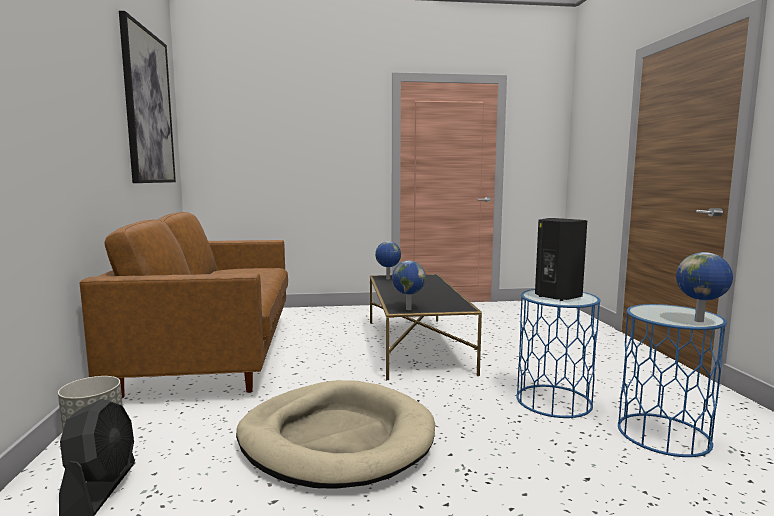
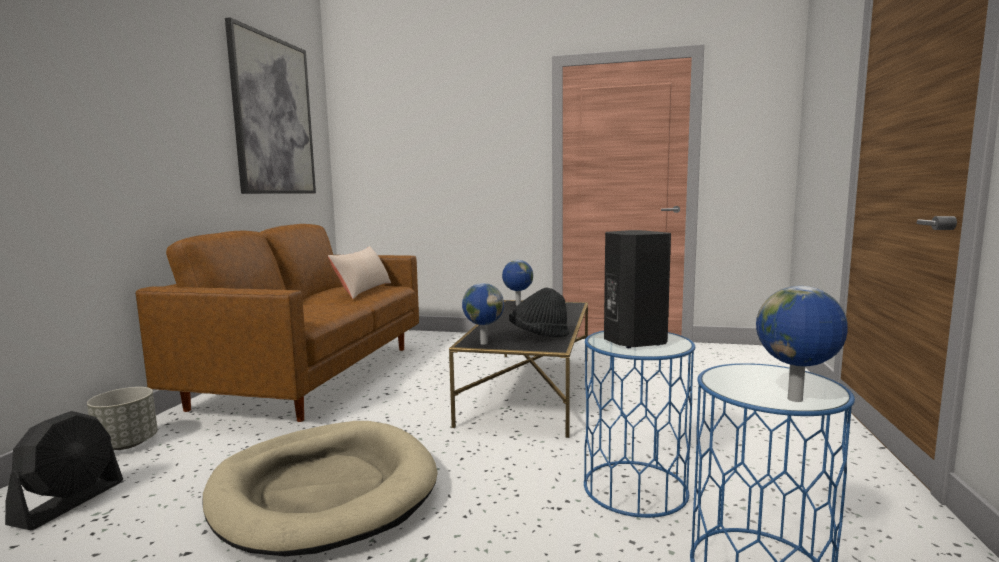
camera: 20 degrees right, 0 degrees up
(250, 272) = (363, 290): none -> beige pillow
(441, 301) = (539, 336): none -> black hat

